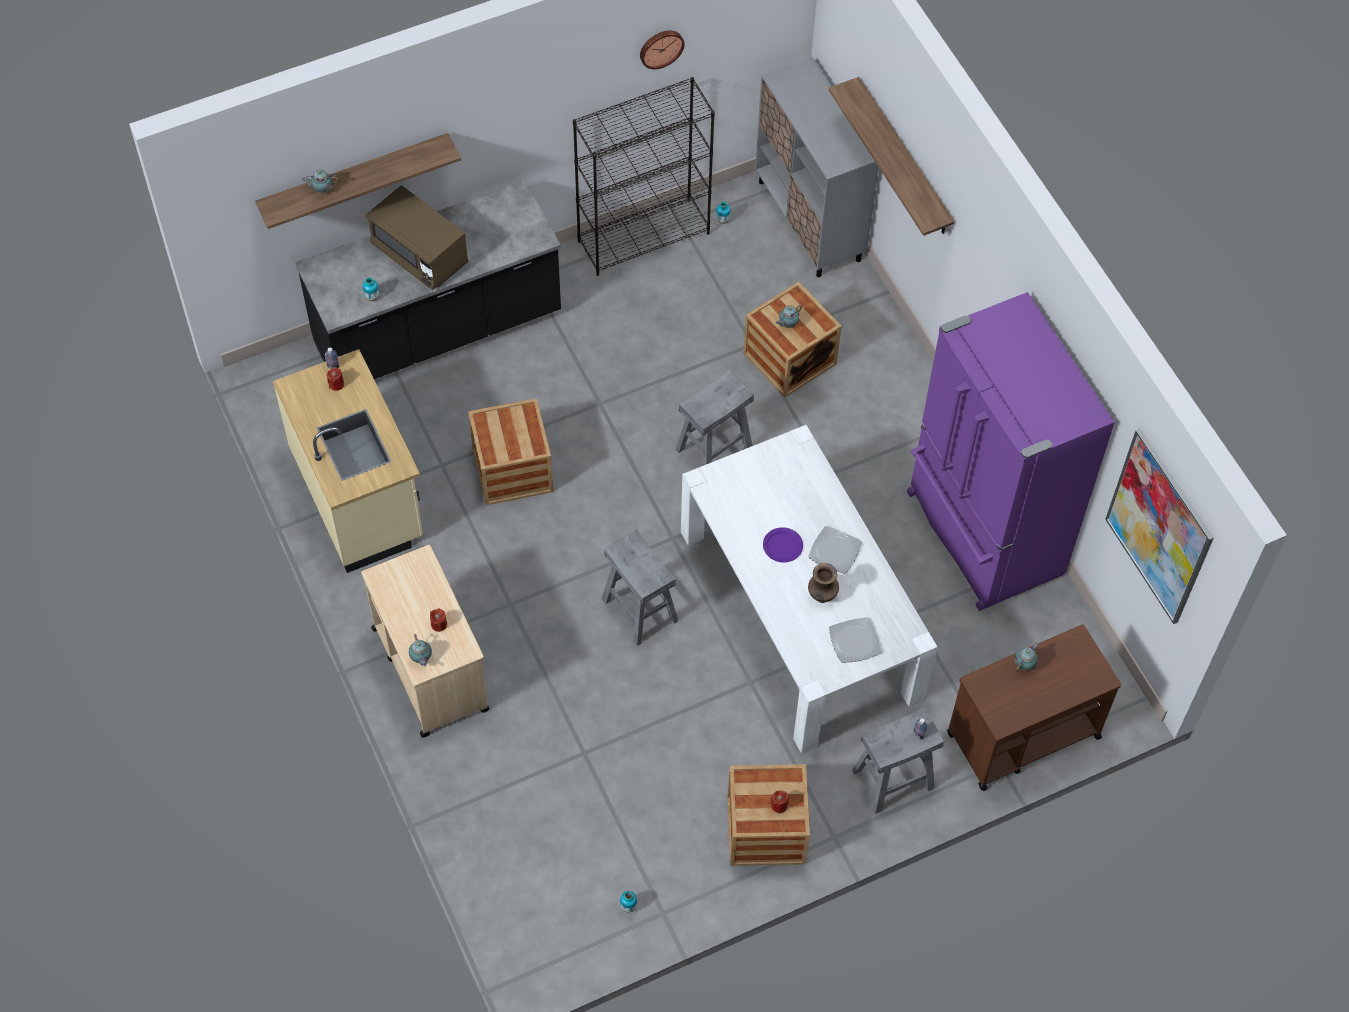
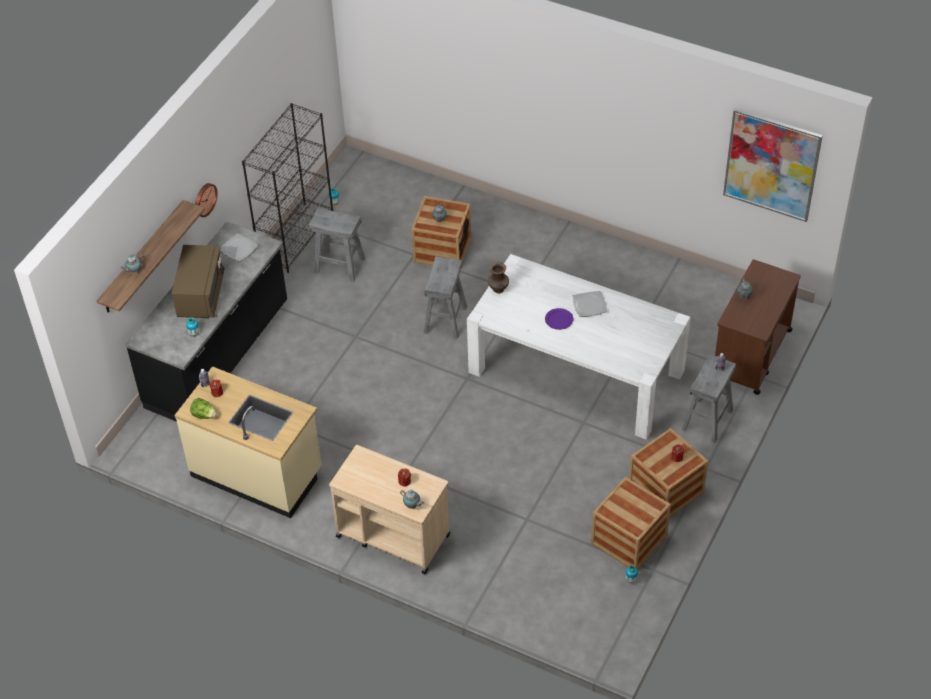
camera: 35 degrees left, 10 degrees down
(301, 402) = (204, 415): none -> lettuce
(419, 254) = (201, 295): brown microwave -> brown microwave turned 90 degrees counterclockwise
(512, 470) = (338, 401): crate -> crate (629, 539)
(639, 610) = (484, 426): grey stool -> grey stool (339, 265)
(660, 48) = (271, 87): wall clock -> wall clock (204, 199)
(809, 221) = (385, 175): grey cabinet -> none
(822, 596) = (605, 331): brown vase -> brown vase (498, 290)
(855, 641) = (645, 341): plate -> plate (238, 248)
(904, 159) = (455, 76): shelf -> none
(981, 535) = (633, 273): purple fridge -> none

